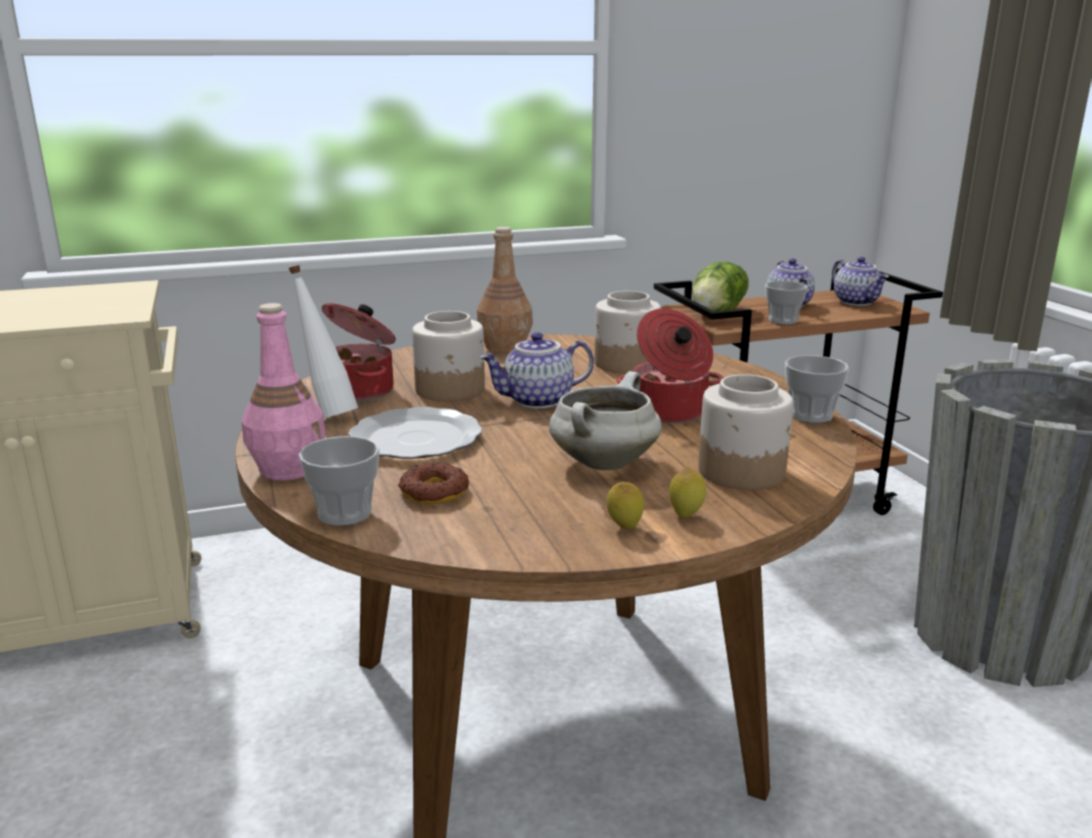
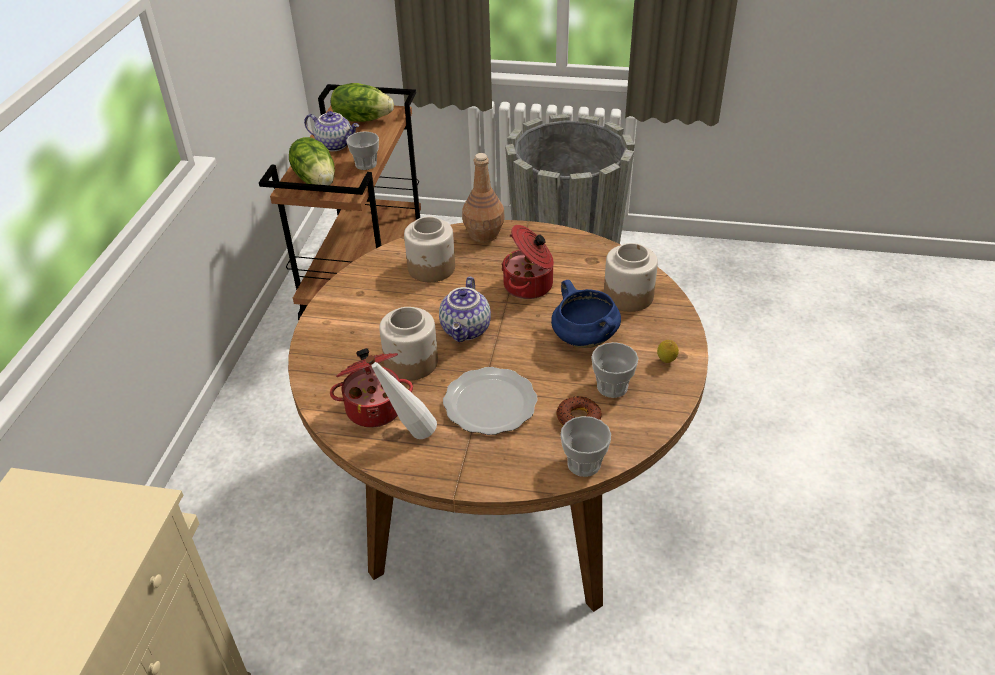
camera: 60 degrees left, 20 degrees up
(288, 469) = (497, 475): pink bottle -> none
(505, 347) = (343, 308): brown bottle -> brown bottle (483, 234)
(604, 463) = (583, 339): white cooking pot -> blue cooking pot
(686, 515) = (665, 336): lemon -> none
(811, 415) = (574, 239): cup -> cup (612, 387)
(857, 302) = (362, 119): teapot -> lettuce

